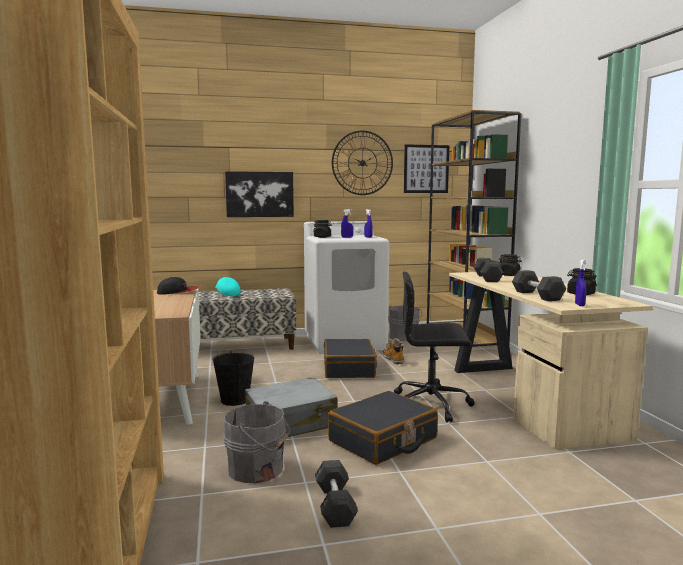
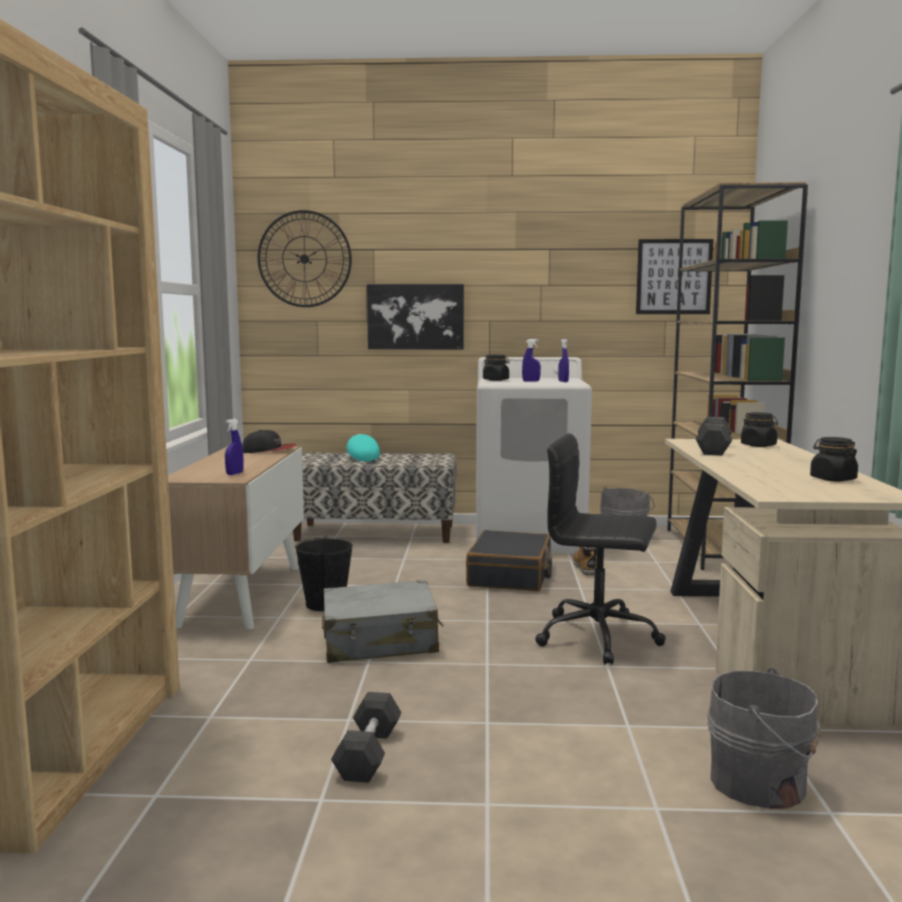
camera: 15 degrees right, 0 degrees up
(258, 469) = (298, 696): grey bucket -> grey bucket (762, 784)
(362, 163) = (570, 269): wall clock -> wall clock (304, 259)
(383, 440) = (492, 678): black suitcase -> none
(537, 295) = (753, 478): grey dumbbell -> none
(579, 305) = (802, 495): blue spray bottle -> blue spray bottle (234, 474)

